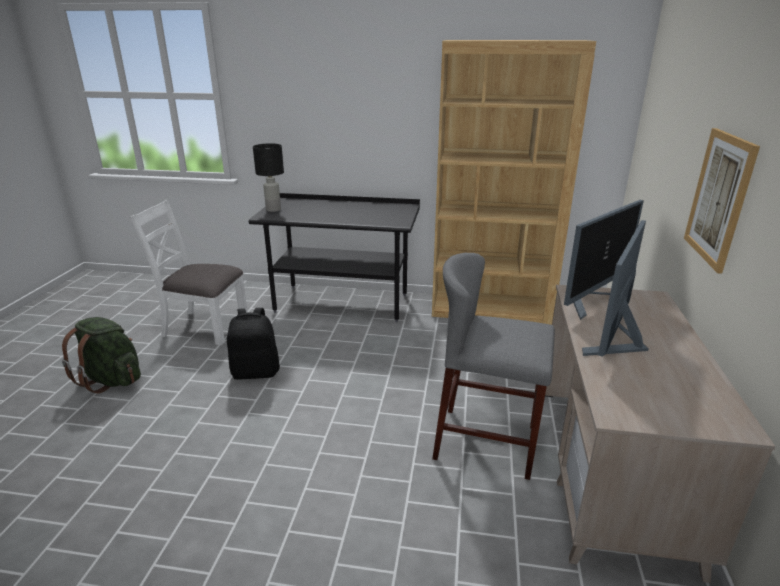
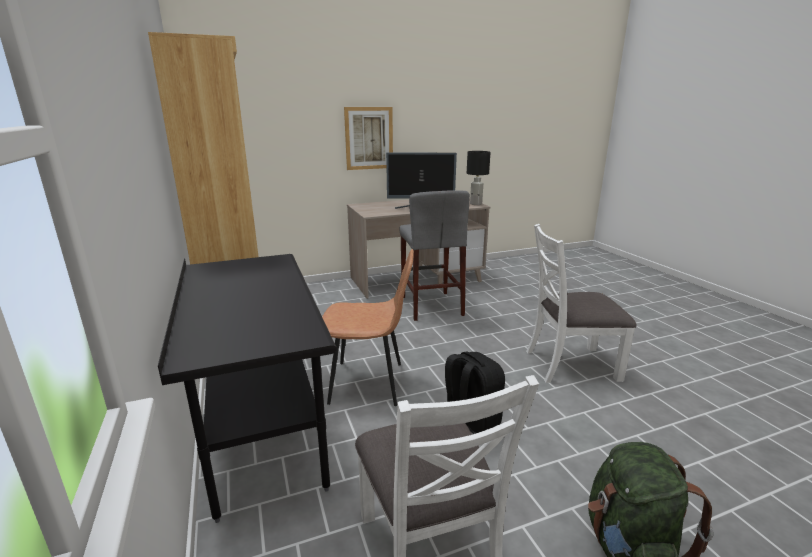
camera: 120 degrees left, 5 degrees down
(241, 482) = (570, 364): none -> white chair
(273, 210) = (264, 343): black table lamp -> black table lamp (476, 204)
(353, 347) = (369, 383): none -> brown chair
(591, 300) = (378, 211): monitor -> none

